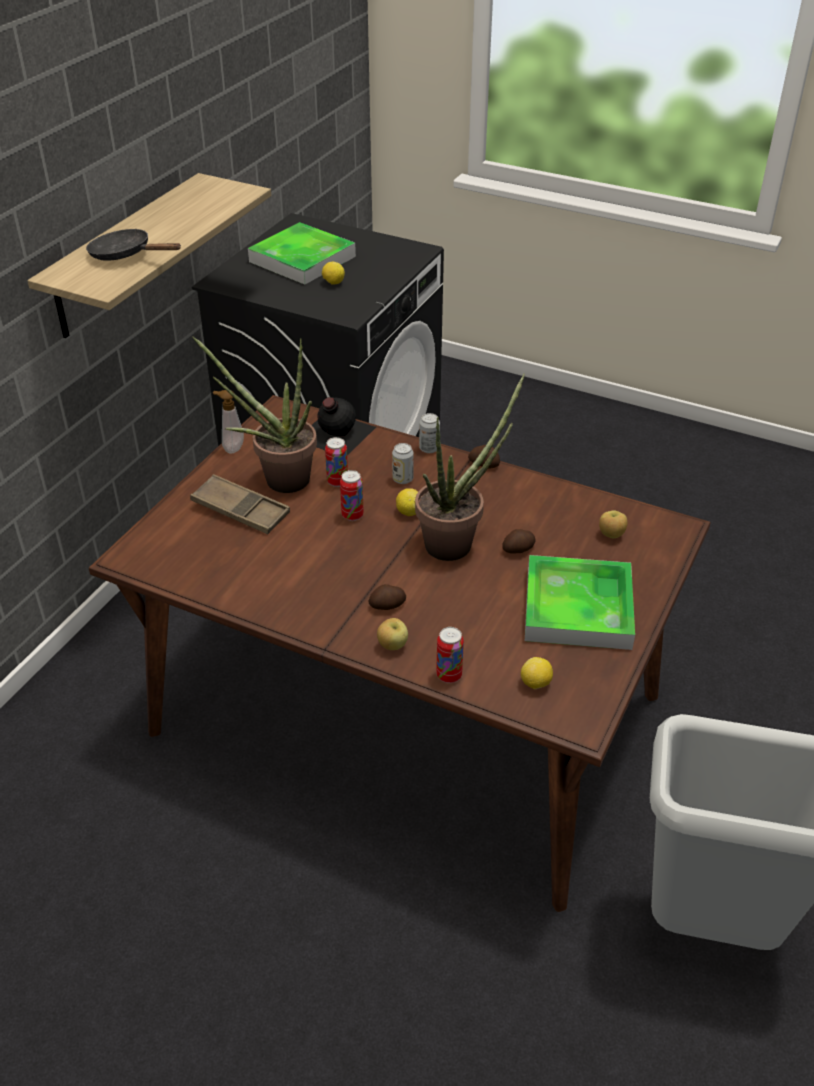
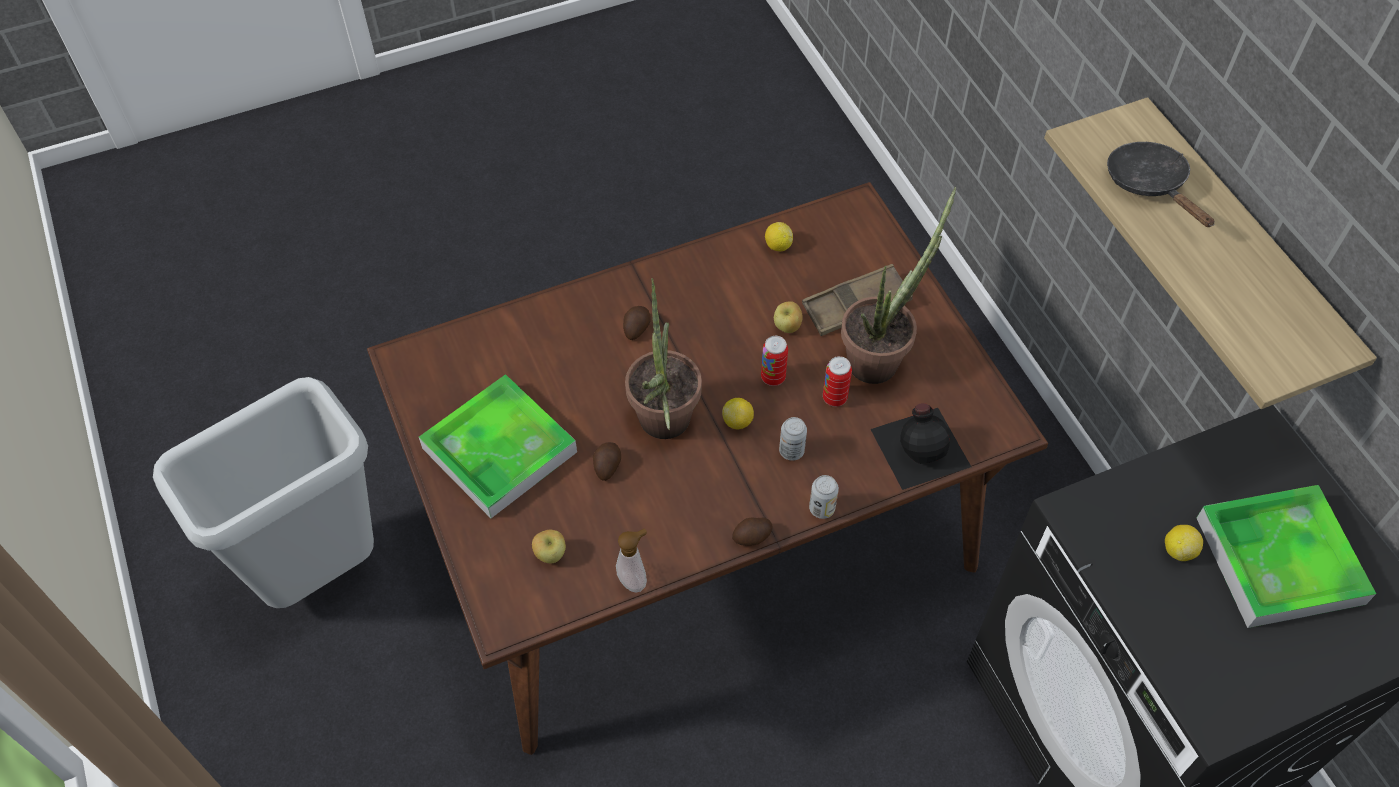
camera: 130 degrees right, 15 degrees up
(126, 255) = (1150, 185): black frying pan -> black frying pan turned 90 degrees counterclockwise
(231, 448) = (965, 350): soap dispenser -> soap dispenser (634, 579)
(392, 645) = (592, 303): apple -> apple (787, 327)
(449, 676) = (527, 315): can -> none
(535, 684) = (463, 360): lemon -> lemon (778, 245)

